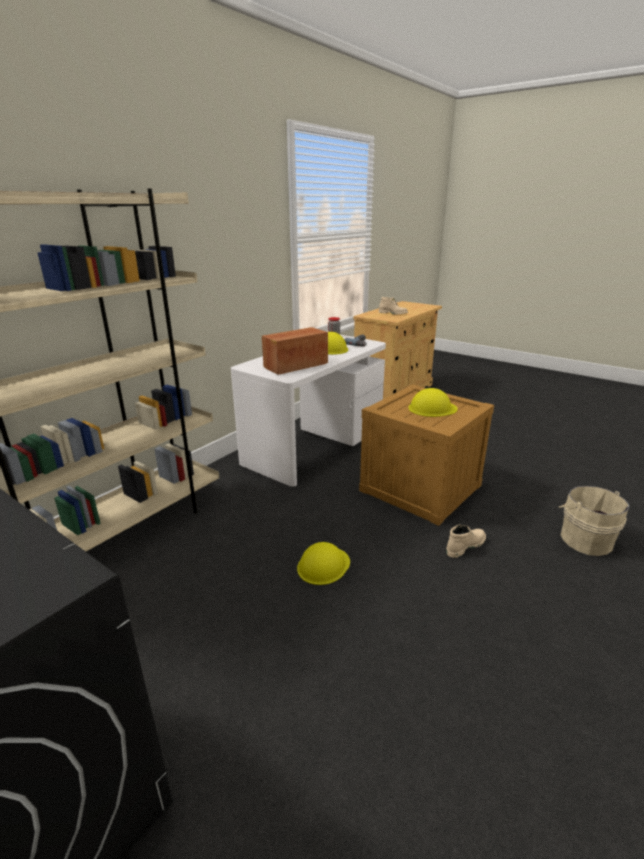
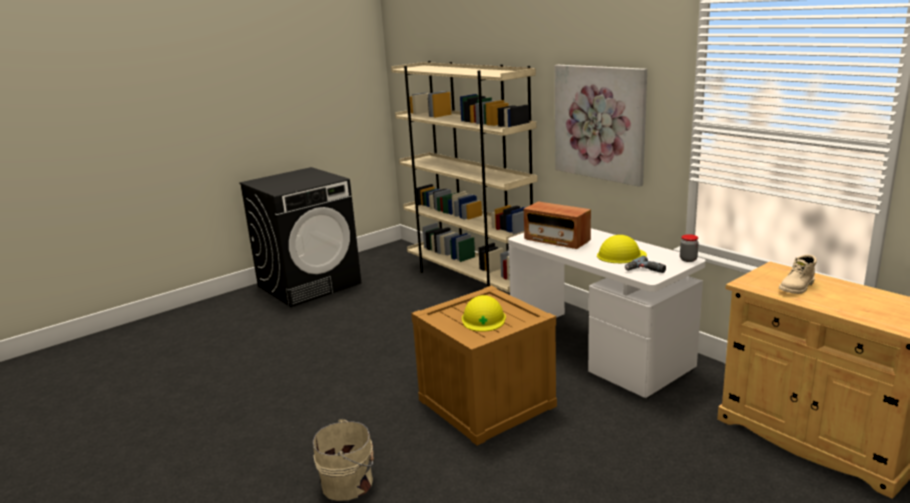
camera: 105 degrees right, 5 degrees down
(221, 254) = (599, 123): none -> picture
(295, 366) = (557, 240): radio -> radio turned 150 degrees clockwise
(323, 565) = (400, 344): yellow hard hat -> none
(465, 546) = (384, 407): beige boot -> none

